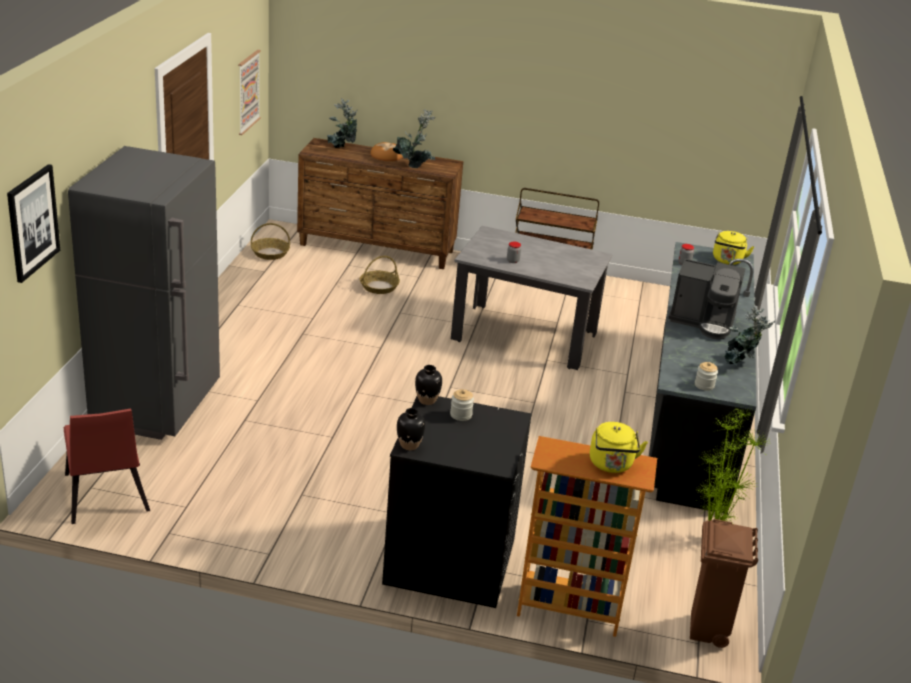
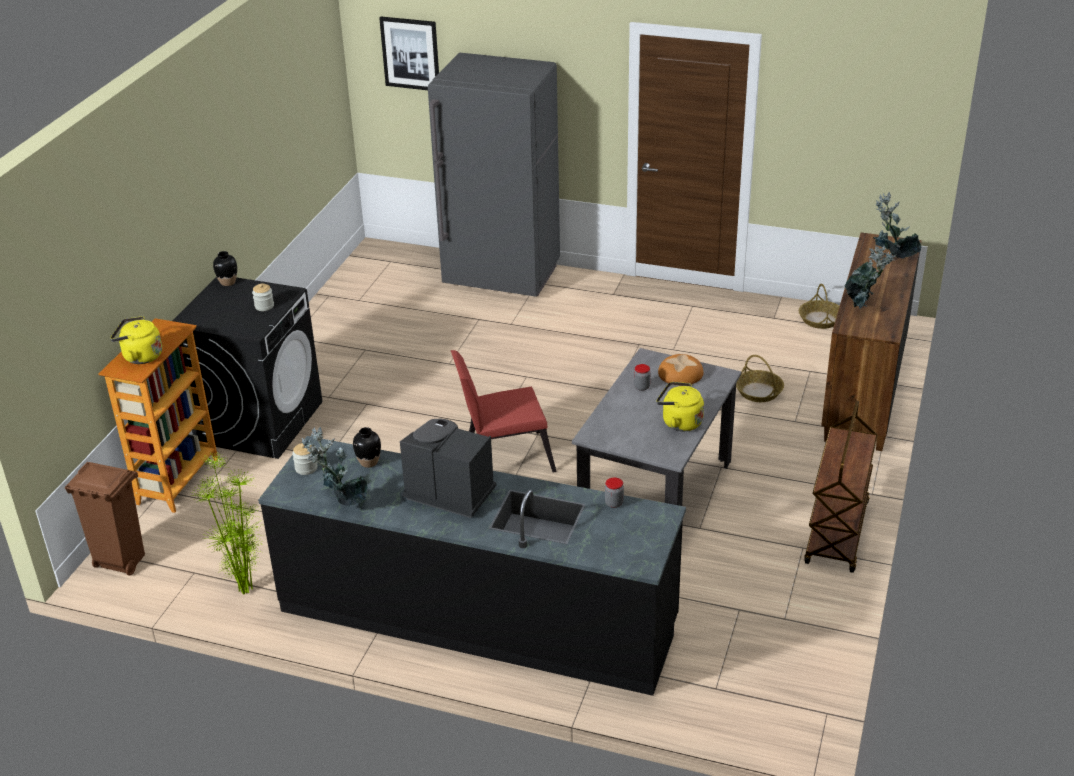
camera: 100 degrees right, 5 degrees up
(105, 497) = (377, 268): red chair -> red chair (503, 458)
(248, 91) = (864, 139): picture -> none
(386, 155) = (886, 287): bread -> bread (680, 373)
(427, 400) = (291, 291): black vase -> black vase (369, 462)
(703, 322) = (449, 492): coffee machine -> coffee machine turned 90 degrees clockwise
(727, 261) = (629, 547): yellow kettle -> yellow kettle (679, 422)

